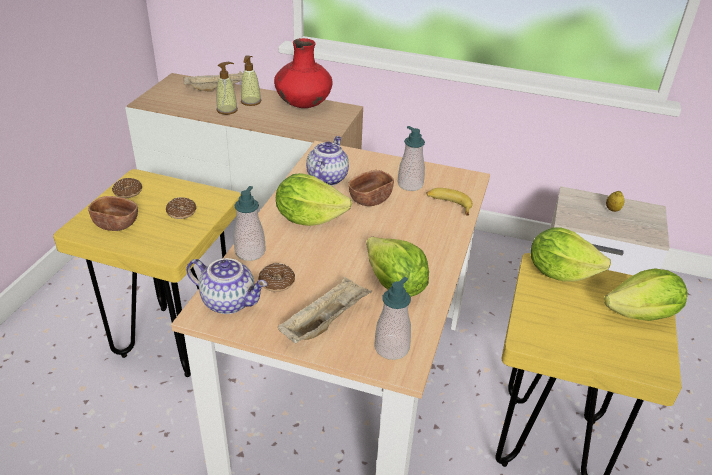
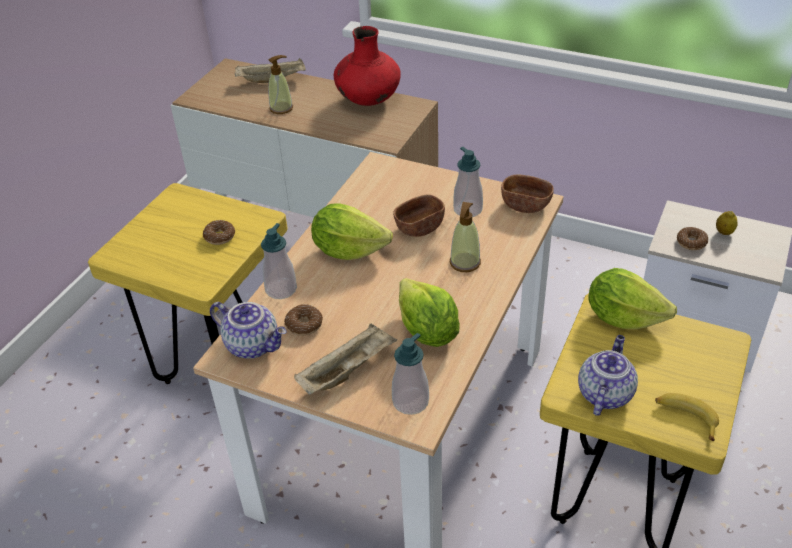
camera: 10 degrees right, 5 degrees up
(116, 224) = (151, 249): brown bowl -> brown bowl (525, 205)
(128, 192) = (166, 211): donut -> donut (691, 242)
(251, 102) = (309, 97): soap dispenser -> soap dispenser (465, 263)
(327, 178) = (376, 200): teapot -> teapot (604, 393)
(449, 204) = (506, 235): banana -> banana (686, 417)
(642, 315) = (705, 371): lettuce -> none

